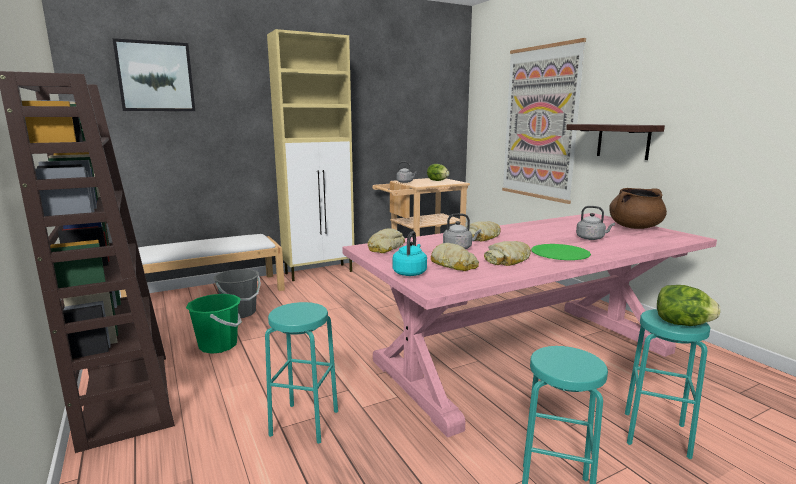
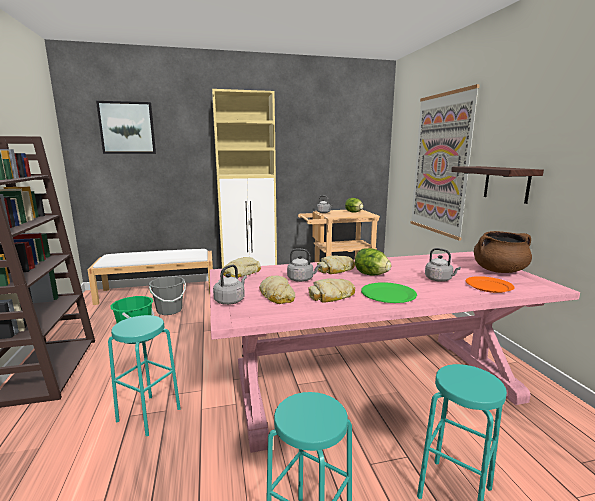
camera: 15 degrees right, 0 degrees up
(410, 272) = (230, 300): turquoise kettle -> grey kettle
(639, 240) = (488, 286): none -> orange plate
(682, 324) = (474, 387): lettuce -> lettuce (371, 274)

